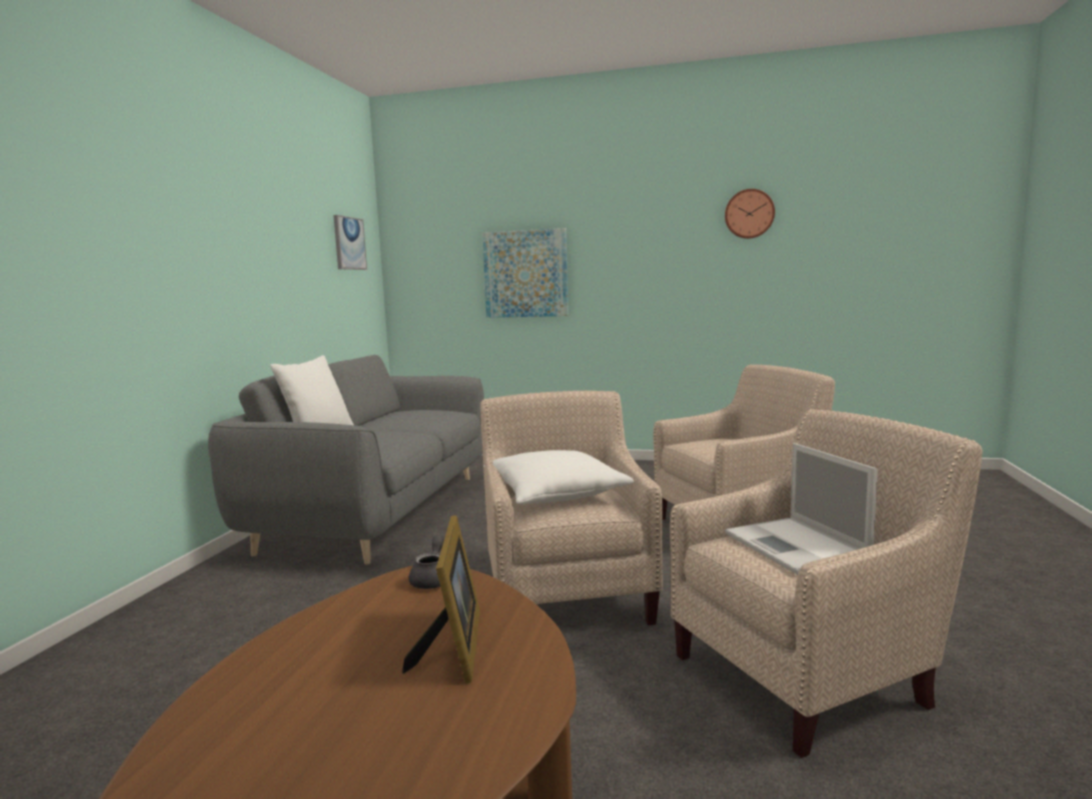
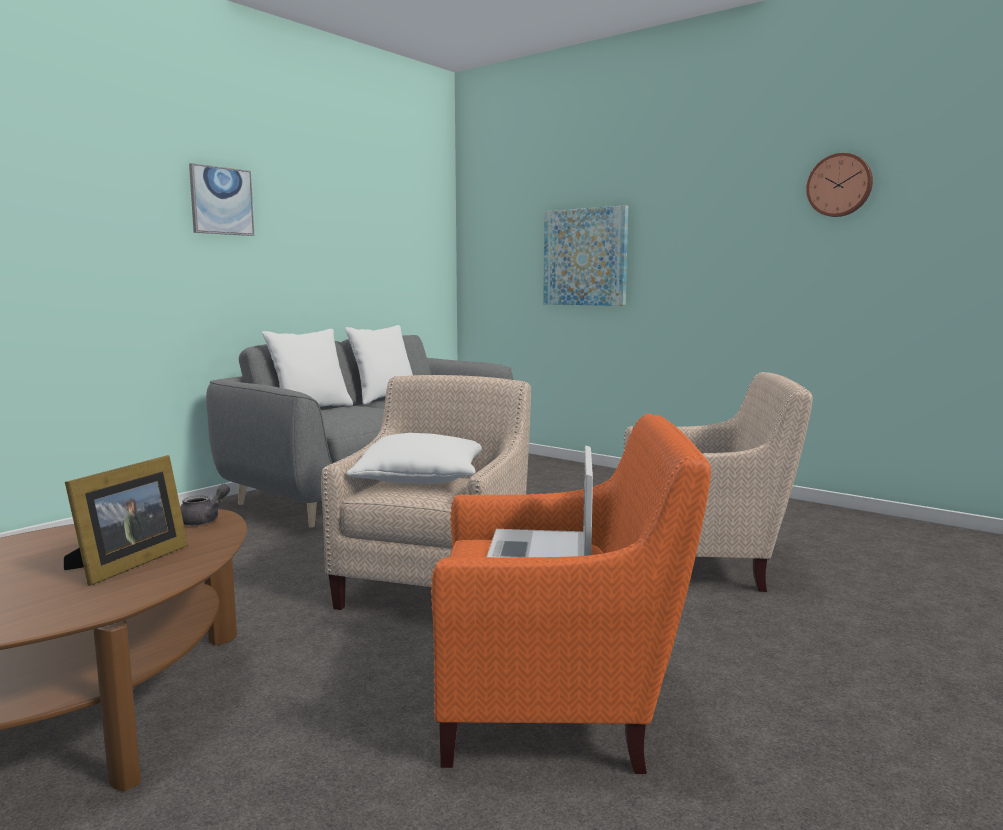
camera: 25 degrees right, 0 degrees up
(349, 243) = (410, 222): picture -> picture (221, 201)
(370, 421) = (384, 399): none -> white pillow
(809, 675) = (559, 708): beige armchair -> orange armchair

